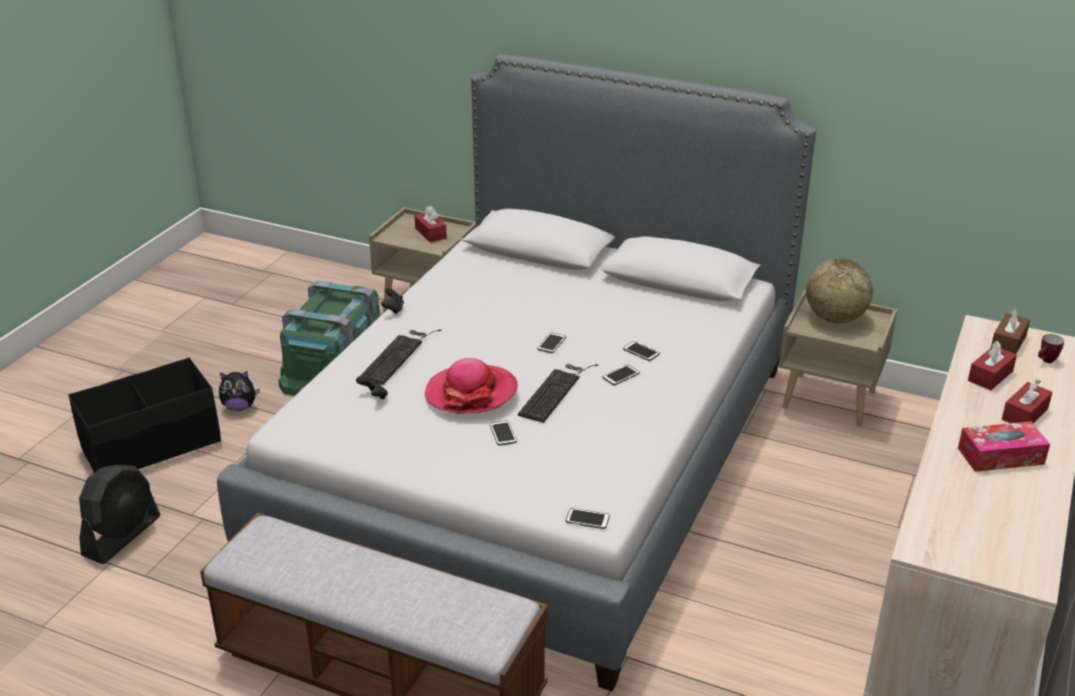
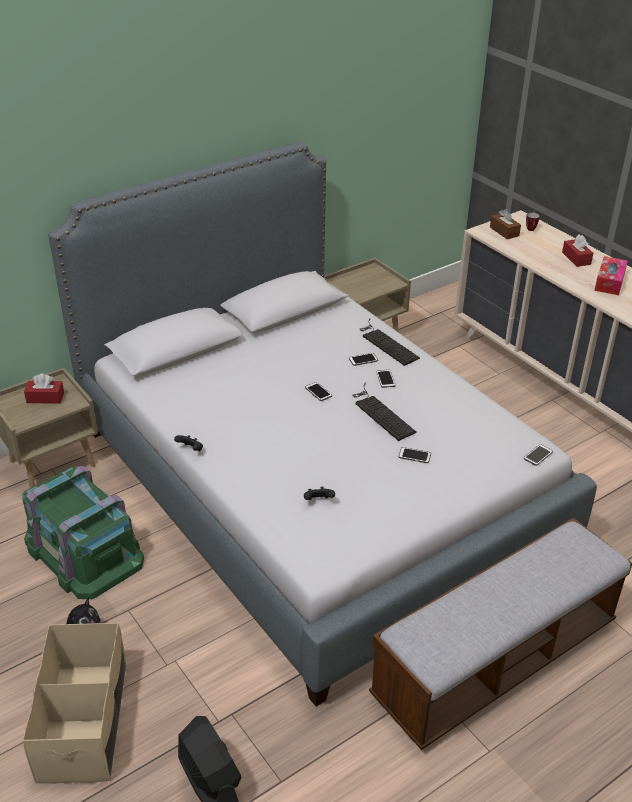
camera: 60 degrees left, 5 degrees up
(152, 445) = (84, 721): black storage box -> beige storage box
(398, 355) = (268, 469): keyboard -> keyboard (386, 343)
(471, 392) = (354, 451): hat -> none
(835, 318) = (359, 282): globe -> none
(990, 376) = (533, 251): red tissue box -> none

